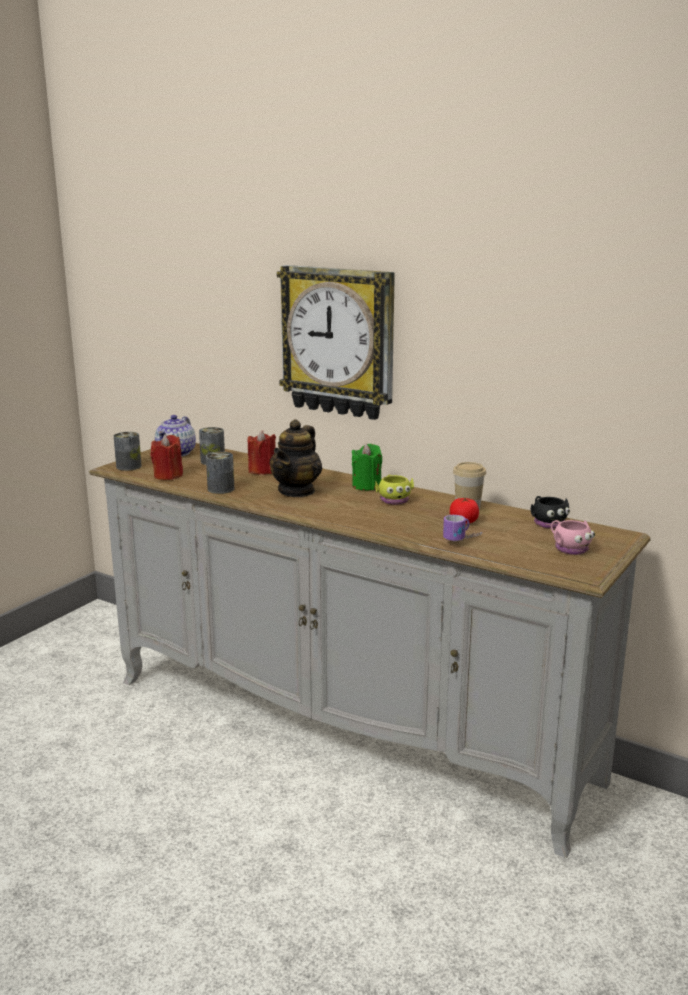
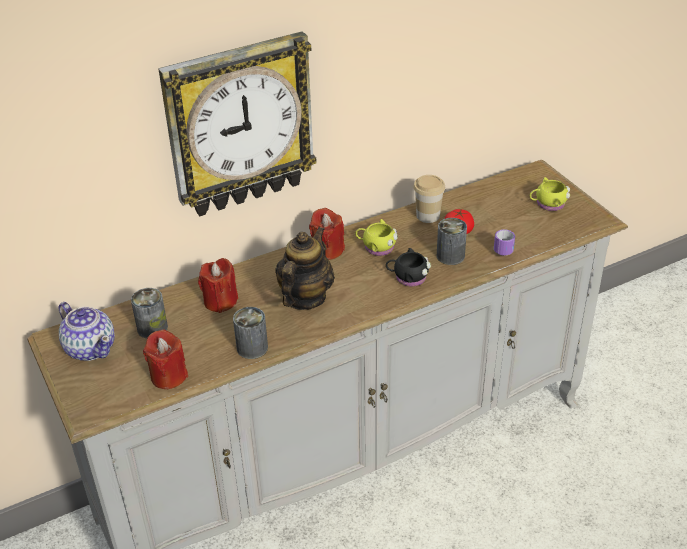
camera: 60 degrees left, 20 degrees up
(128, 466) = (102, 401): can -> can (450, 256)
(297, 491) = (305, 298): teapot -> teapot turned 120 degrees counterclockwise
(366, 486) = (327, 250): green candle -> red candle
(547, 522) = (490, 191): black mug -> black mug (408, 278)
(568, 548) = (548, 204): pink mug -> yellow mug

